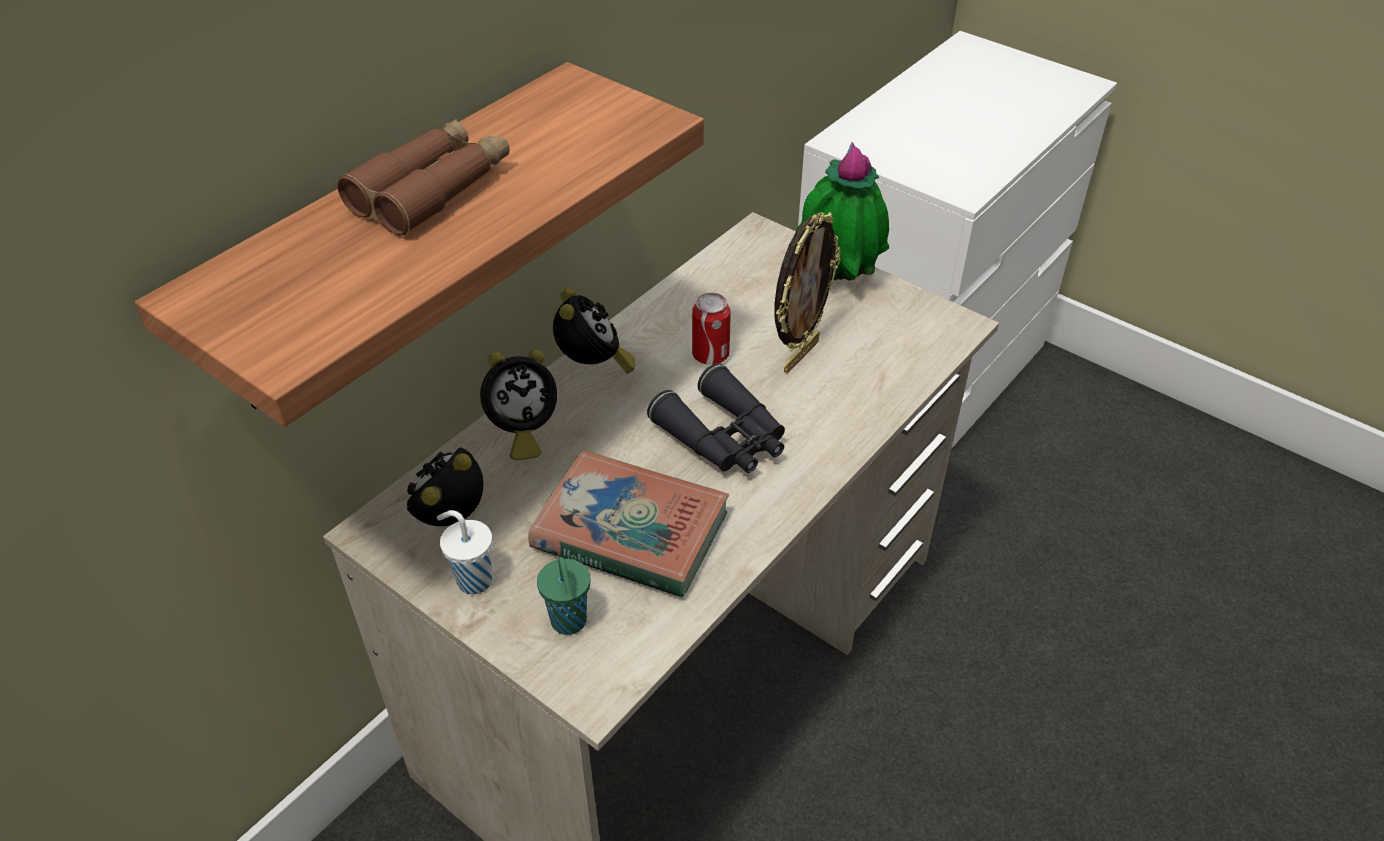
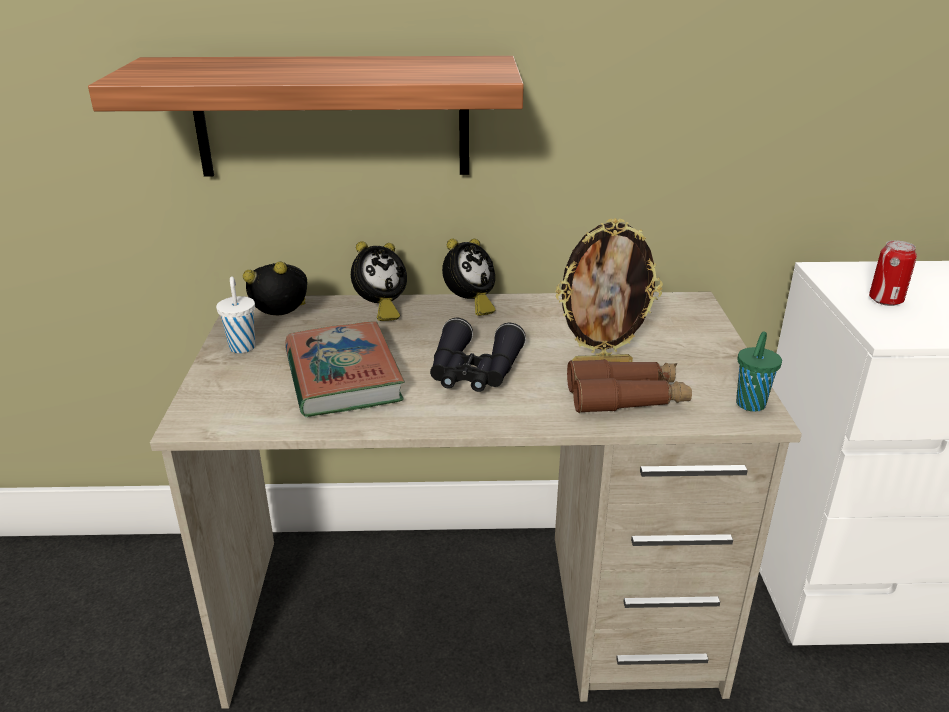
camera: 50 degrees right, 15 degrees down
(432, 190) = (321, 65): brown binoculars -> brown binoculars (626, 398)
(521, 432) = (380, 310): alarm clock -> alarm clock turned 60 degrees counterclockwise
(569, 623) = (240, 389): green cup -> green cup (750, 405)
(710, 355) = (544, 335): can -> can (885, 300)
(837, 282) = (704, 348): potted plant -> none

